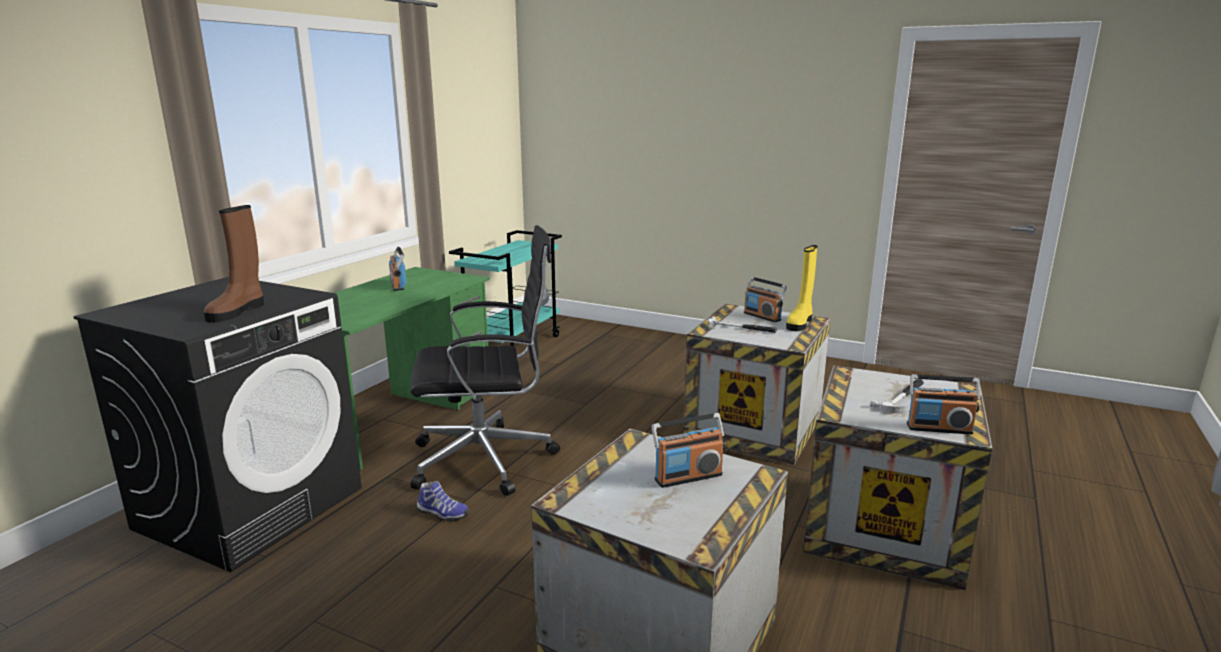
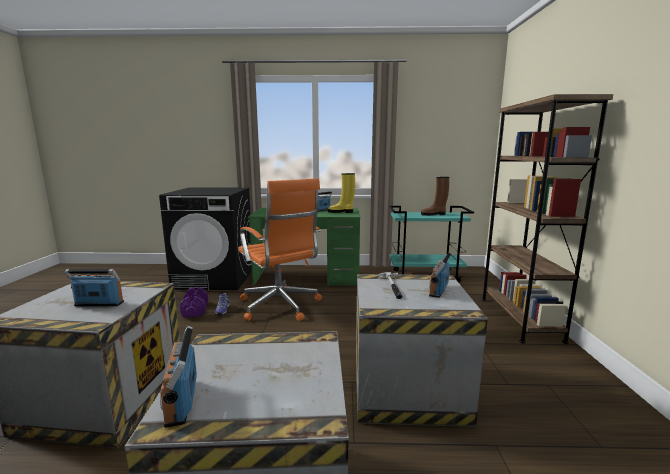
camera: 65 degrees right, 5 degrees down
(237, 311) = (198, 192): brown boot -> brown boot (434, 214)
(404, 543) = (195, 310): none -> purple dumbbell
(487, 459) = (280, 306): black office chair -> orange office chair
(672, 343) = (519, 318): none -> brown bookcase
(688, 477) = (99, 304): radio -> radio turned 135 degrees clockwise
(800, 323) = (443, 306): yellow boot -> yellow boot (341, 212)
(903, 398) = (264, 374): hammer -> none

